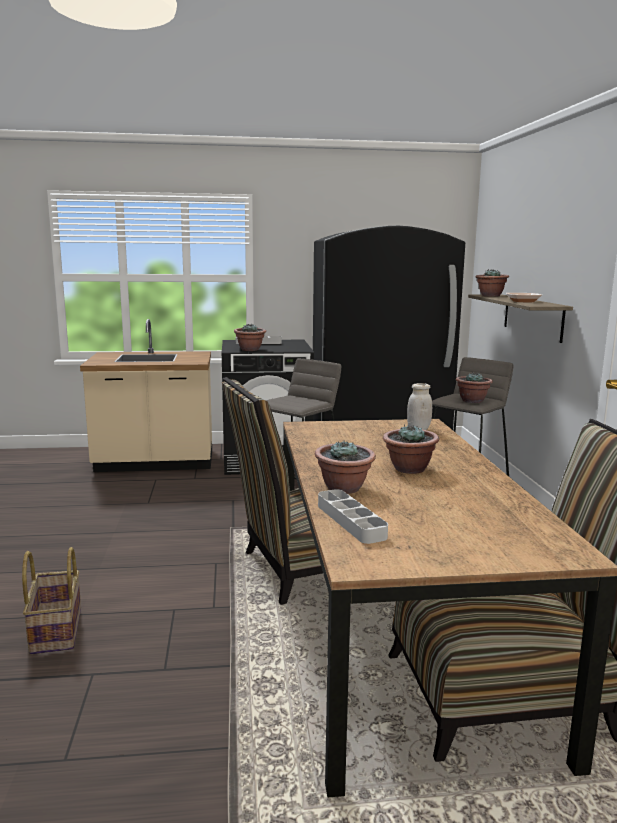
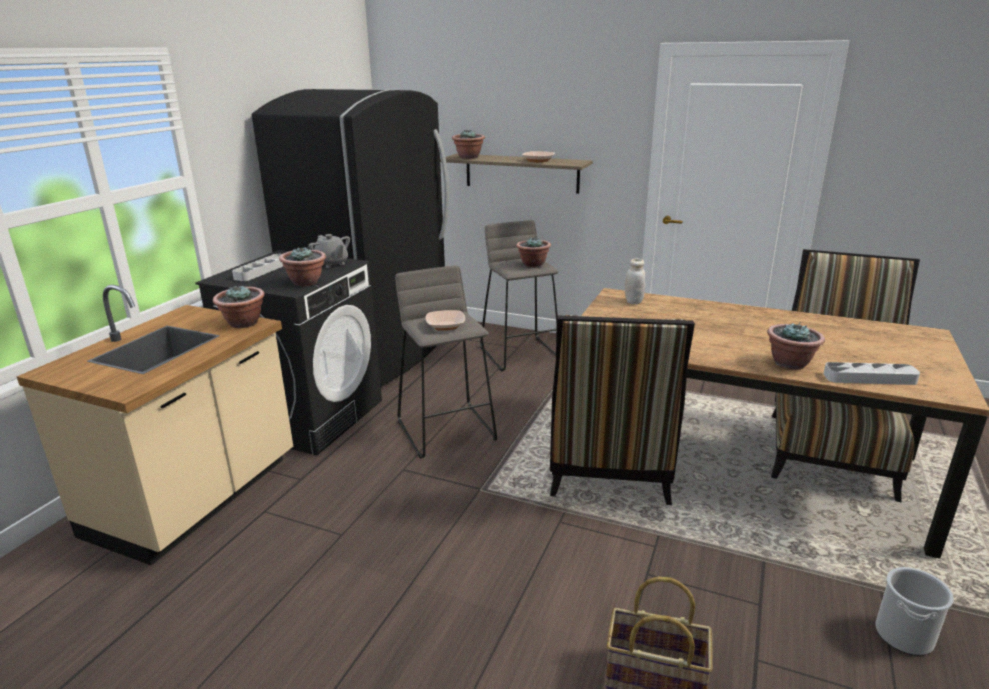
camera: 60 degrees left, 10 degrees up
(163, 765) = (903, 635): none -> bucket
(290, 402) = (445, 326): none -> bowl
(293, 348) = (332, 263): none -> grey teapot
(409, 469) = (747, 331): potted plant -> potted plant (243, 323)

